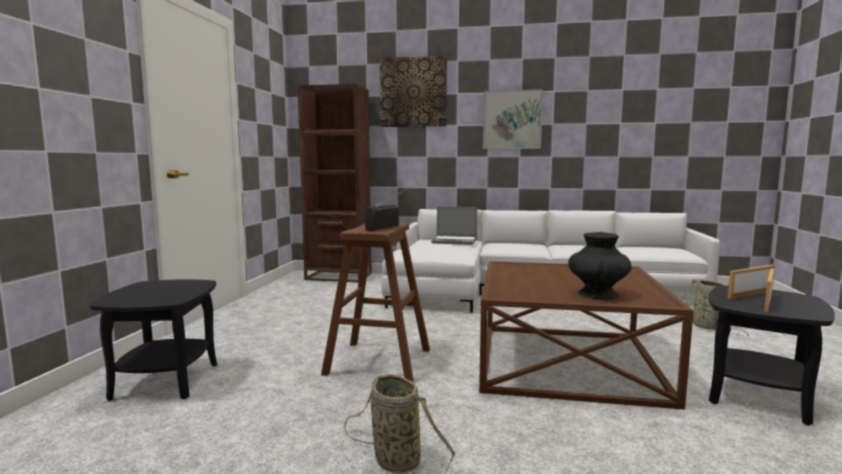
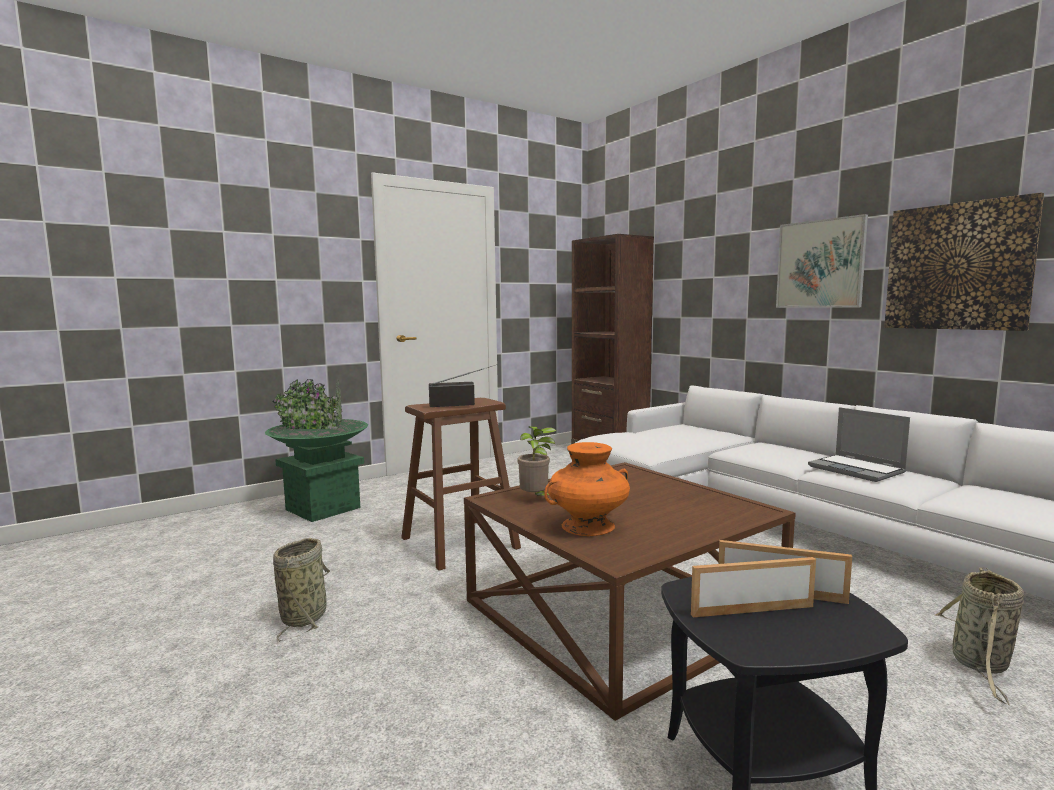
camera: 45 degrees right, 0 degrees up
(166, 381) = (323, 508): black side table -> green planter
(413, 92) = (699, 235): picture -> picture (958, 266)
(455, 241) = (700, 433): laptop -> laptop (857, 470)
(523, 289) = (536, 499): none -> potted plant
(598, 294) = (587, 526): black vase -> orange vase

